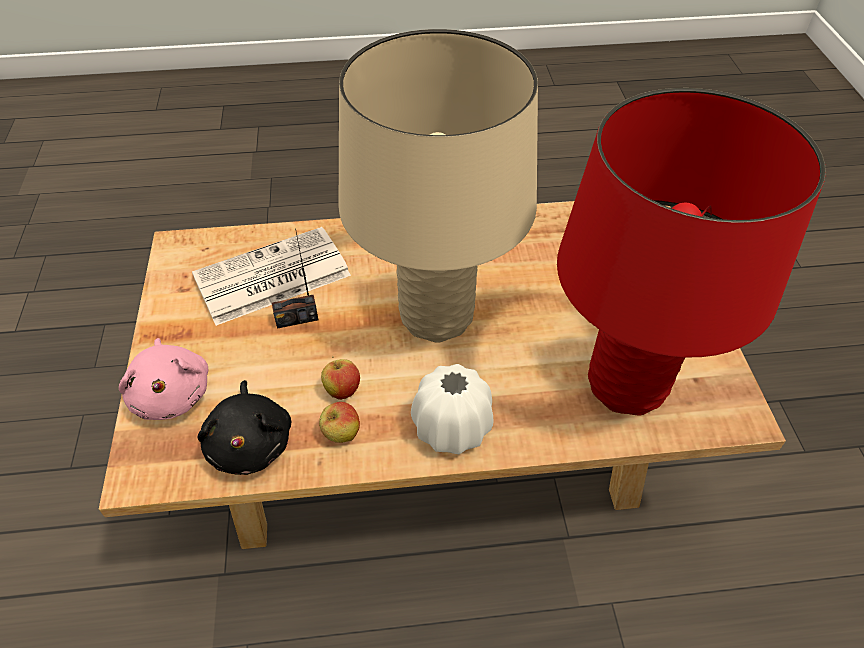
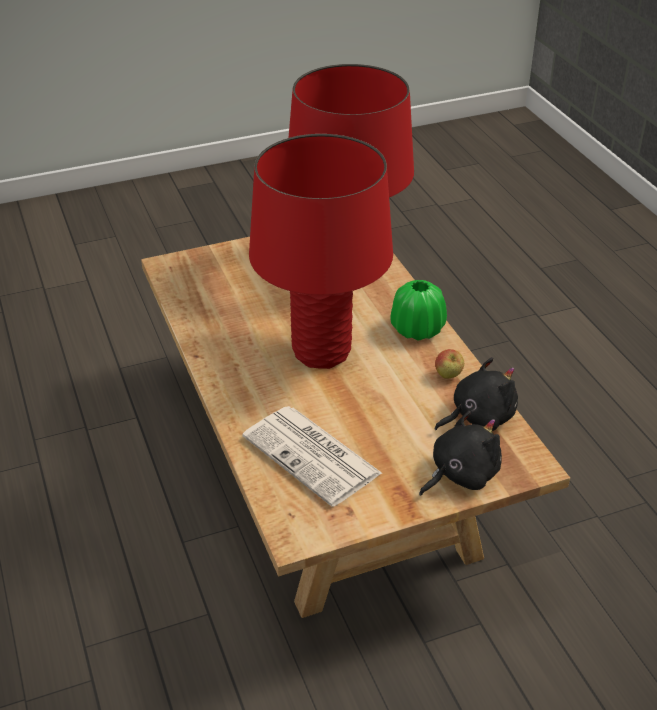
camera: 105 degrees left, 10 degrees down
(172, 393) = (460, 474): pink plush toy -> black plush toy
(296, 318) = (354, 426): radio -> none
(342, 390) = (412, 384): apple -> none
(437, 316) = (321, 352): beige table lamp -> red table lamp
(452, 428) = (417, 329): white vase -> green vase

